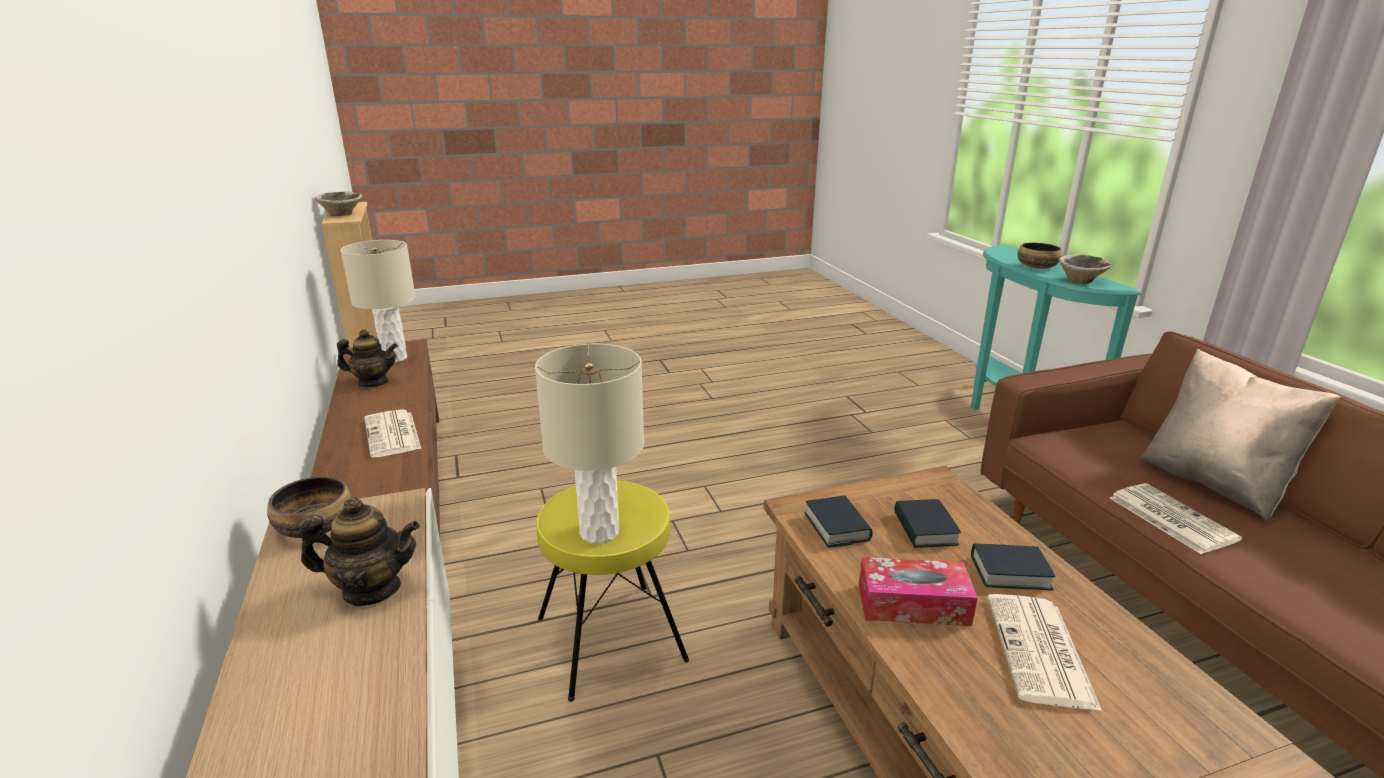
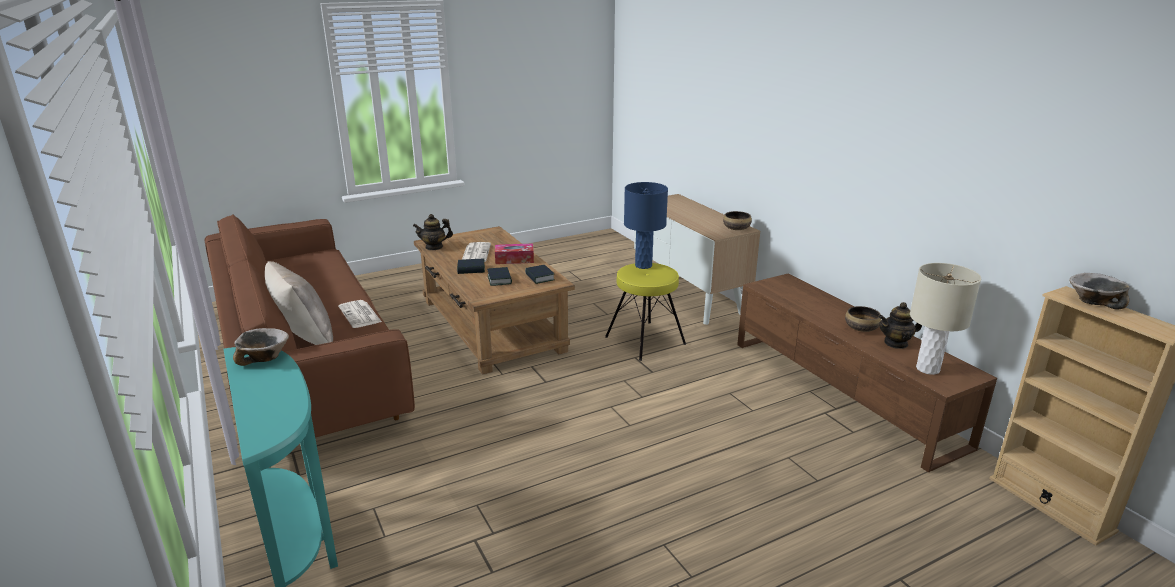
camera: 170 degrees right, 0 degrees up
(371, 589) = (692, 219): teapot -> teapot (434, 247)
(393, 434) = (811, 309): newspaper -> none
(599, 531) = (643, 265): beige table lamp -> blue table lamp
(1036, 266) = (277, 385): bowl -> bowl (861, 328)

